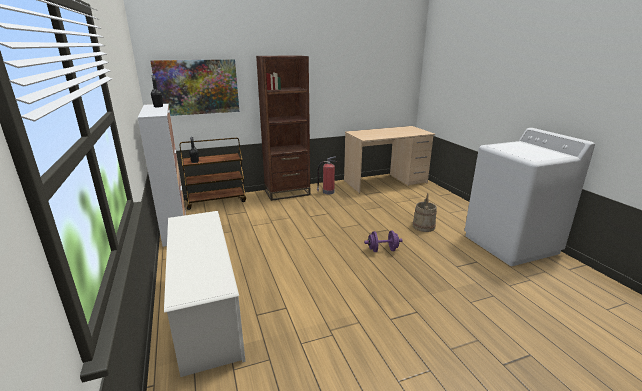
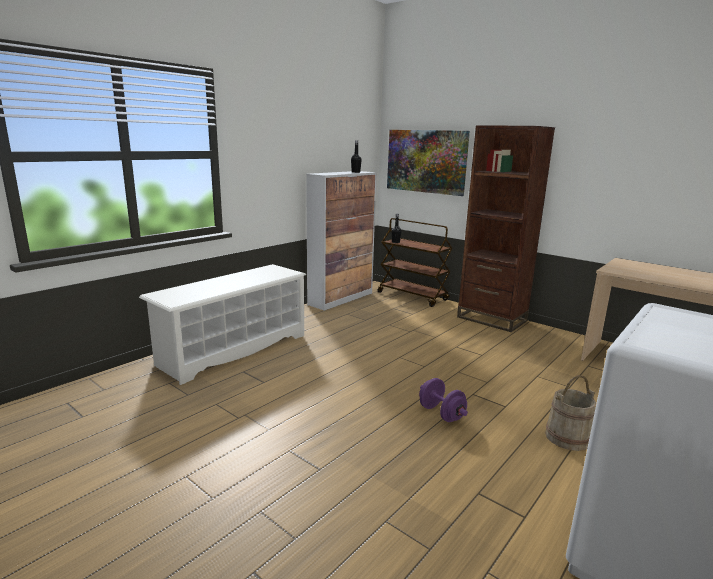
camera: 60 degrees right, 5 degrees down
(327, 192) = (540, 340): fire extinguisher -> none

